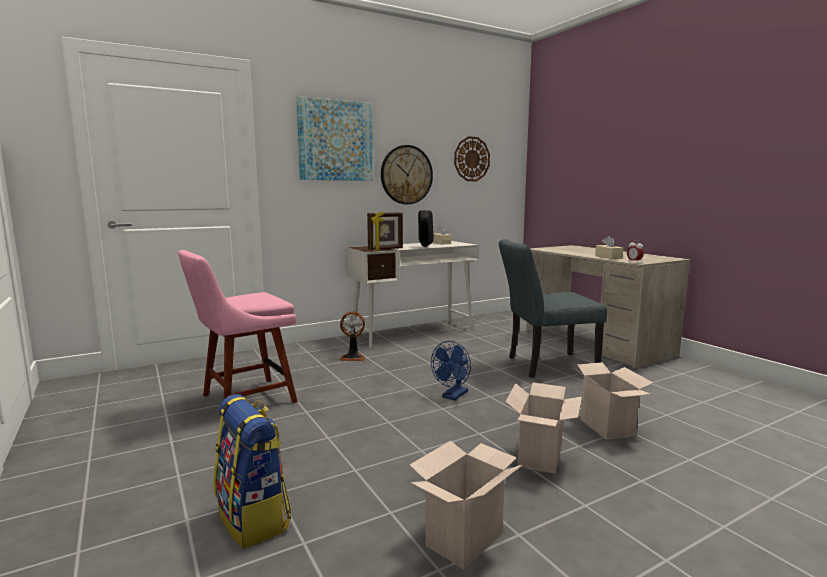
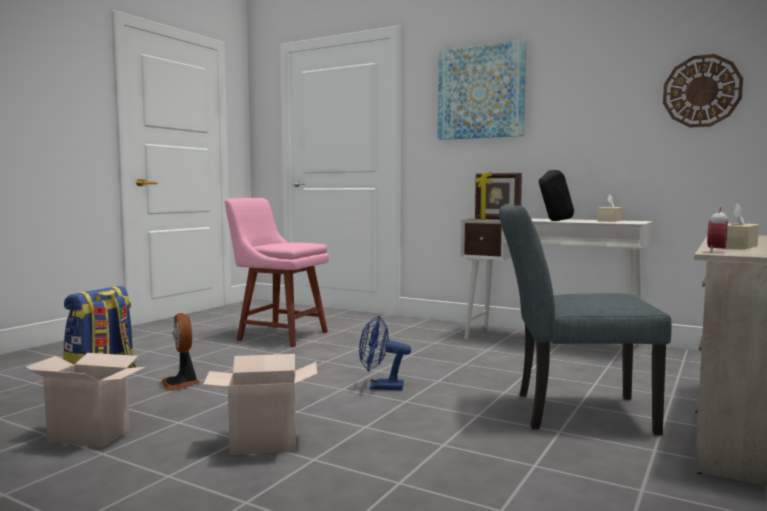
camera: 60 degrees right, 5 degrees down
(353, 357) = (425, 339): fan -> fan (181, 383)
(406, 175) = (576, 125): wall clock -> none
(544, 365) = (571, 412): grey chair -> grey chair turned 45 degrees counterclockwise
(609, 428) = (390, 472): cardboard box -> none

